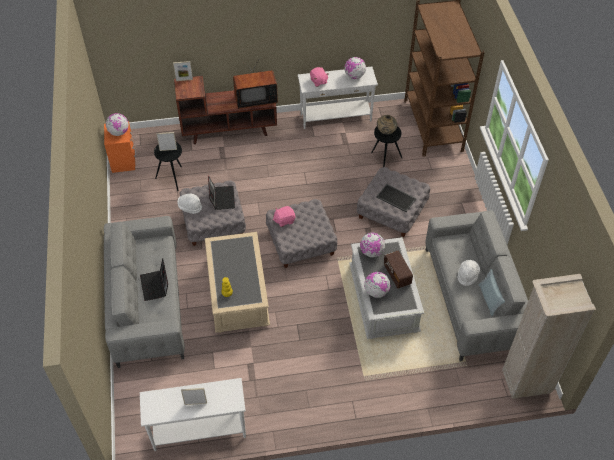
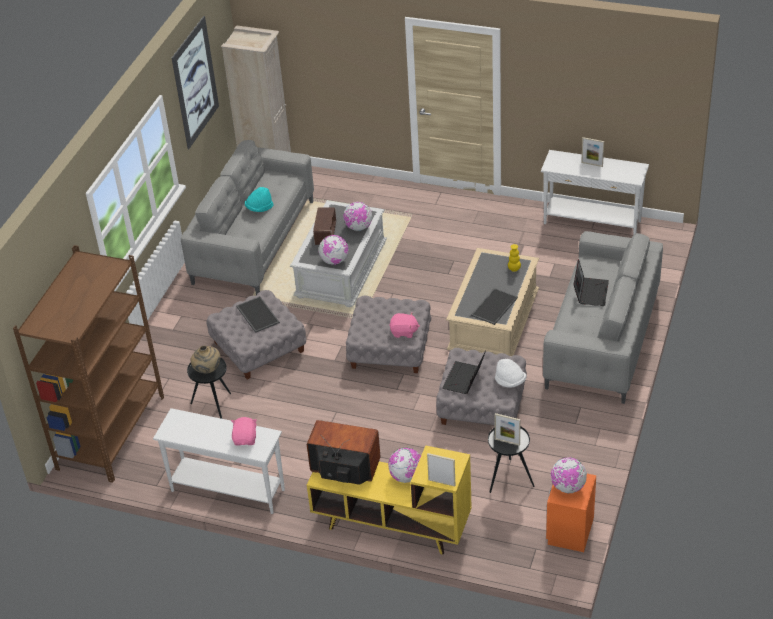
camera: 150 degrees left, 10 degrees down
(227, 254) = (494, 306): none -> tray
(229, 130) = (390, 526): brown tv stand -> yellow tv stand
(354, 76) = (190, 430): globe -> globe (406, 477)
(467, 275) = (259, 208): white hat -> turquoise hat
(489, 299) = (258, 186): blue pillow -> none
(562, 232) = (195, 82): none -> picture

